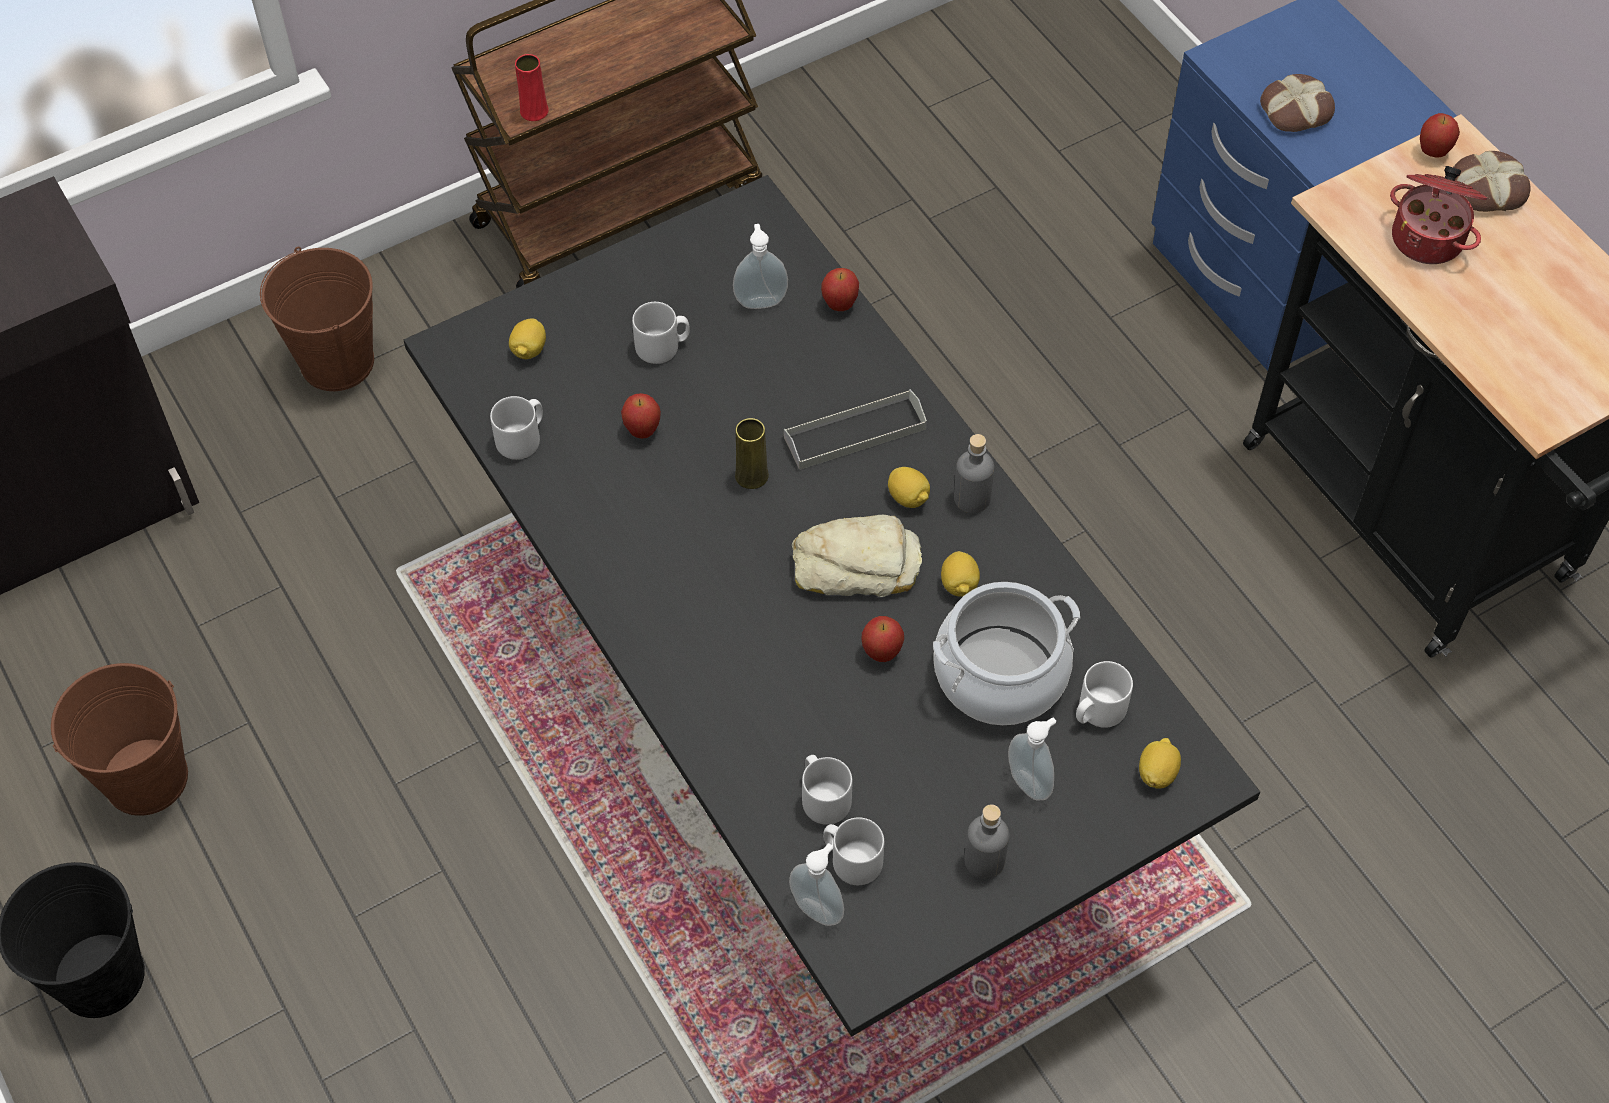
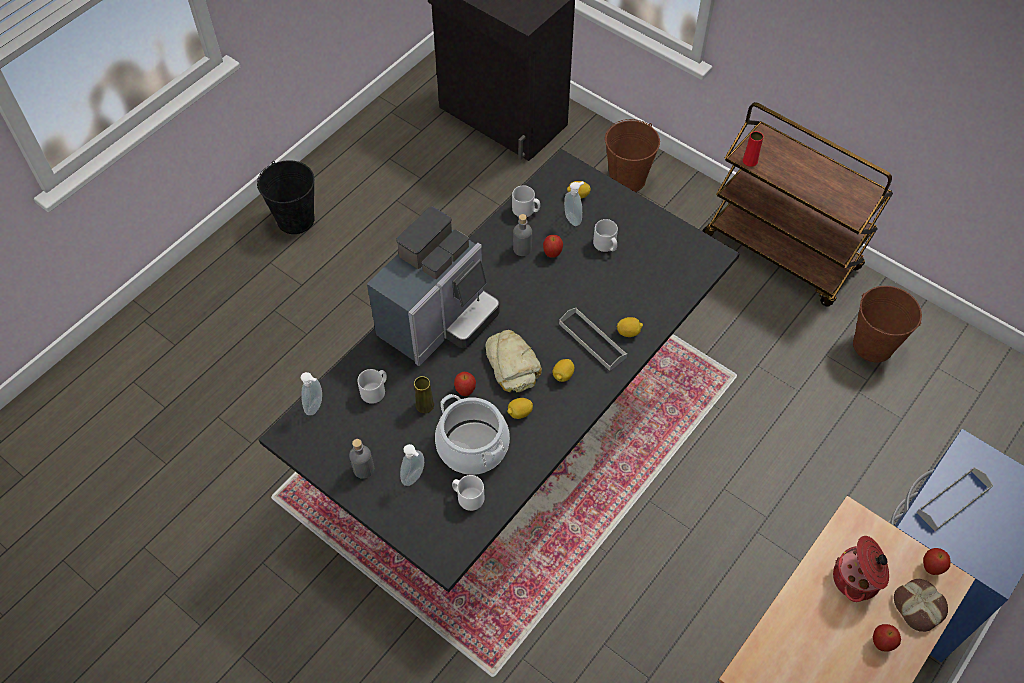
camera: 70 degrees right, 0 degrees up
(145, 778) = (388, 197): brown bucket -> brown bucket (873, 345)
(709, 650) = (439, 320): none -> coffee machine
(751, 475) = (546, 305): yellow vase -> yellow vase (424, 405)
(760, 300) = (655, 275): soap dispenser -> soap dispenser (573, 219)
(840, 305) = (670, 309): apple -> apple (881, 643)
(851, 860) = (346, 412): grey mug -> none
(972, 498) = (575, 403): grey bottle -> grey bottle (522, 248)
(1157, 773) = (441, 535): lemon -> lemon (628, 332)
(1295, 109) = (953, 500): bread -> grey tray

